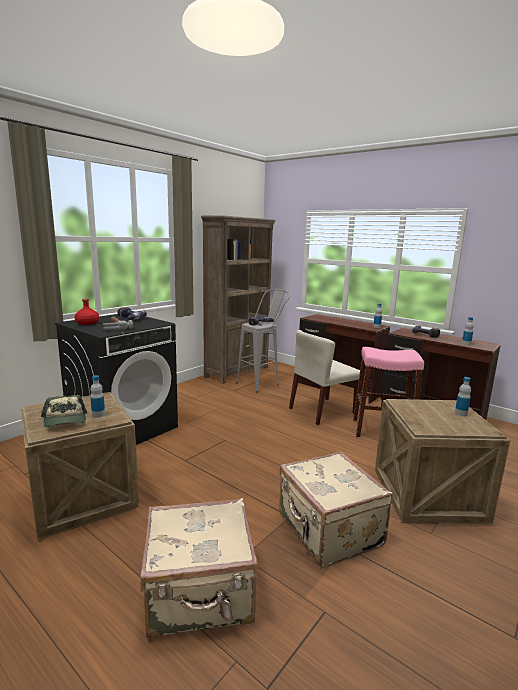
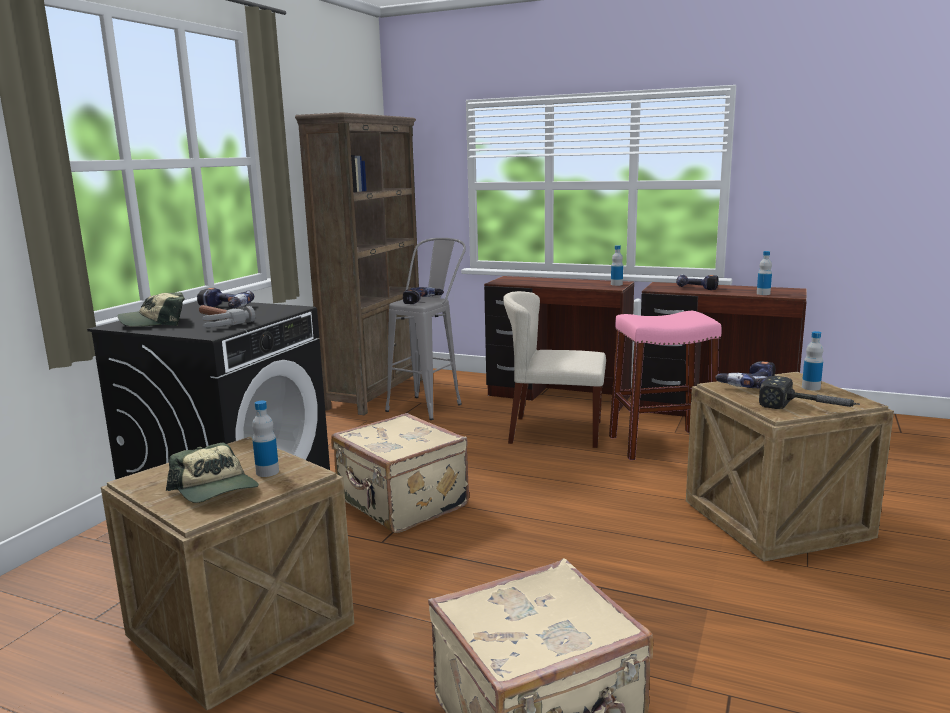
camera: 15 degrees left, 0 degrees up
(87, 323) = (155, 322): red bottle -> cap
(322, 411) = (554, 432): beige chair -> beige chair turned 60 degrees clockwise
(328, 530) = (669, 593): beige suitcase -> beige suitcase (401, 504)
(418, 404) = (747, 384): none -> power drill
(447, 428) = (809, 408): none -> hammer

